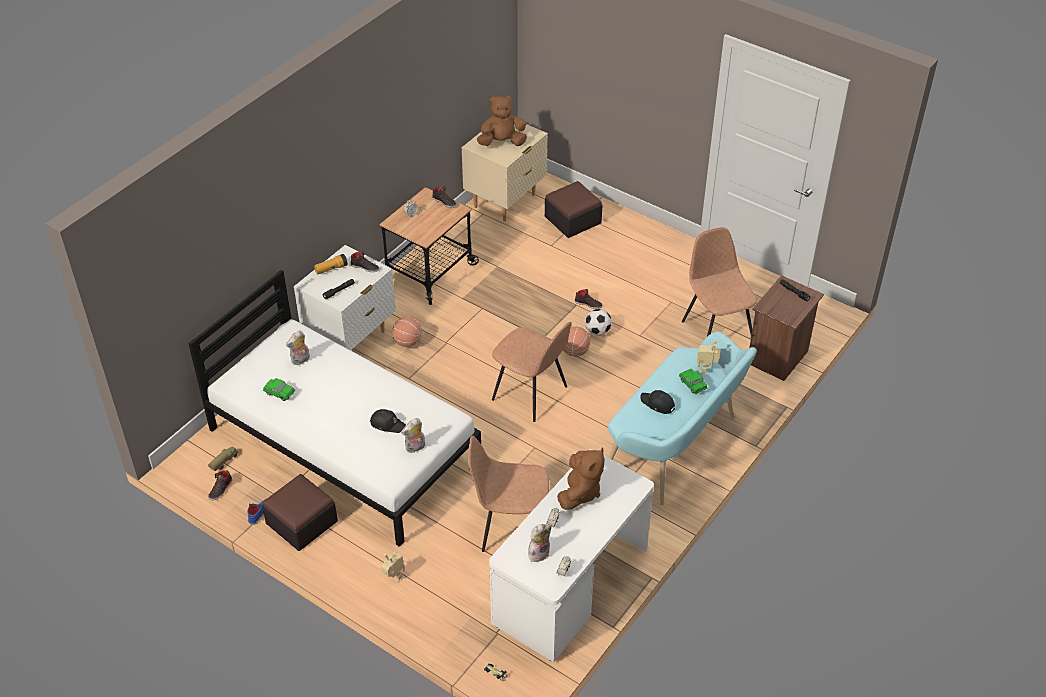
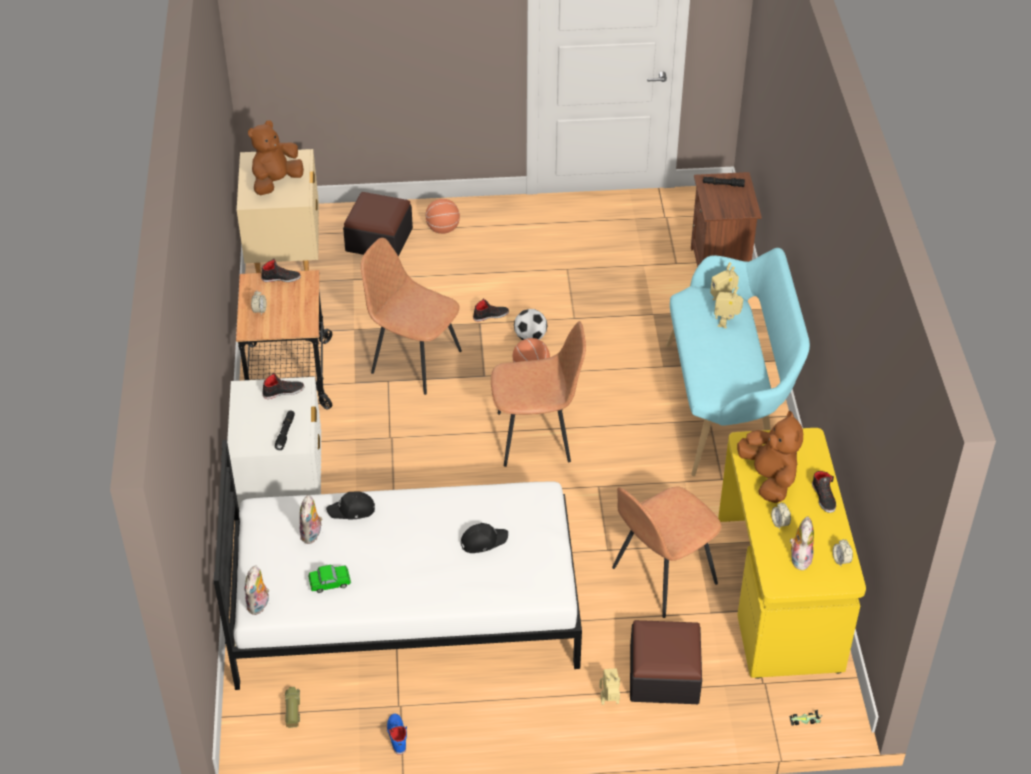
camera: 40 degrees left, 0 degrees up
(221, 489) = (324, 741): black shoe -> black shoe (824, 497)
(301, 522) = (453, 714): ottoman -> ottoman (664, 675)
(331, 269) = (247, 415): flashlight -> none
(407, 342) = (349, 461): basketball -> basketball (442, 229)
(415, 448) = (540, 546): plush toy -> plush toy (259, 605)
(571, 588) = (780, 595): white desk -> yellow desk
(657, 404) = (718, 360): black cap -> black cap (352, 510)
(692, 384) = (726, 323): toy car -> toy robot
(716, 329) = (637, 271): brown chair -> brown chair (414, 361)

